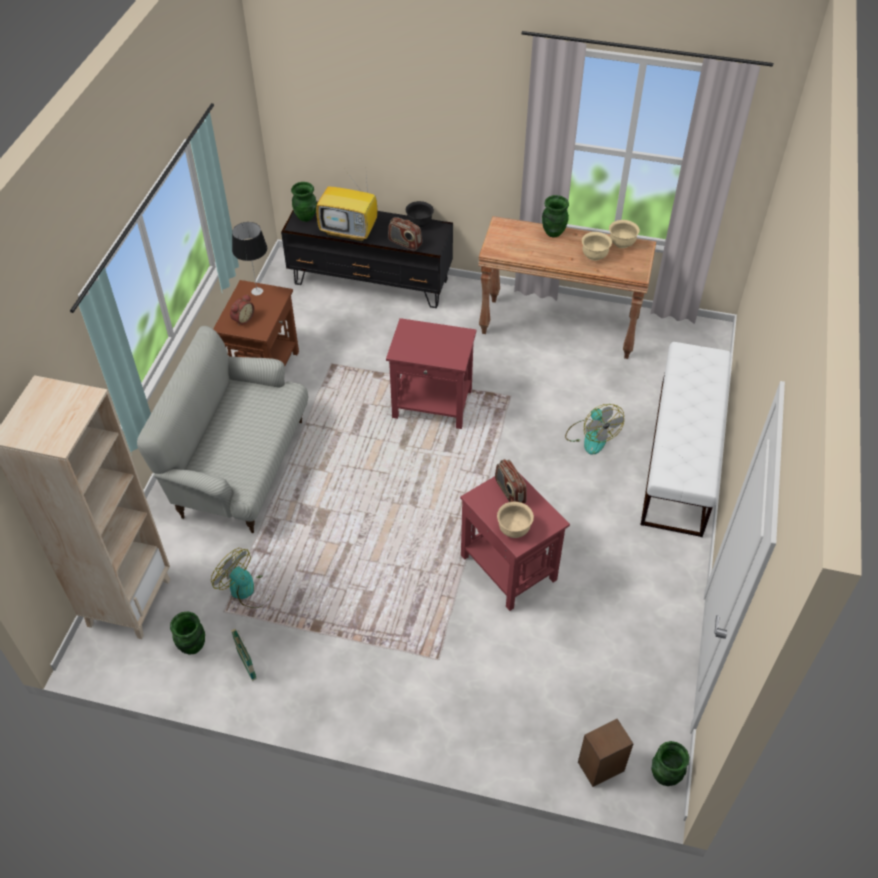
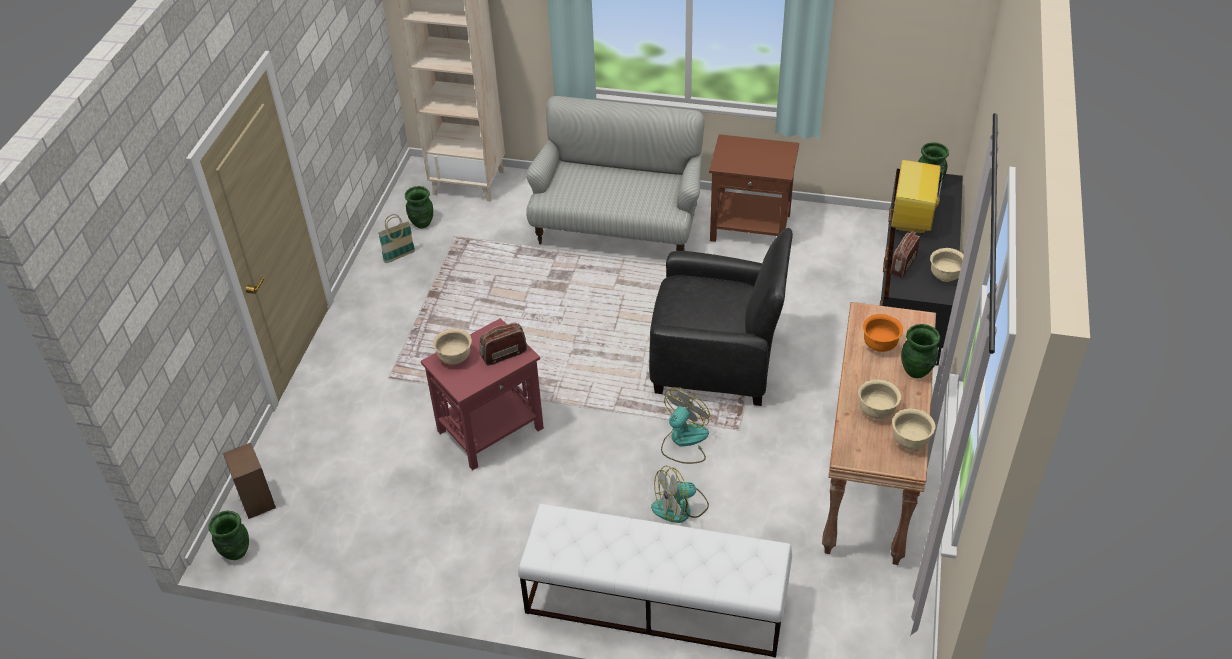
camera: 90 degrees right, 5 degrees down
(242, 319) = (738, 151): alarm clock -> none
(248, 589) = (477, 248): fan -> fan (684, 441)
(257, 291) = (782, 156): table lamp -> none
(419, 224) = (945, 276): black bowl -> beige bowl
(432, 404) = (717, 360): red side table -> black armchair
(527, 246) = (880, 345): none -> orange bowl

